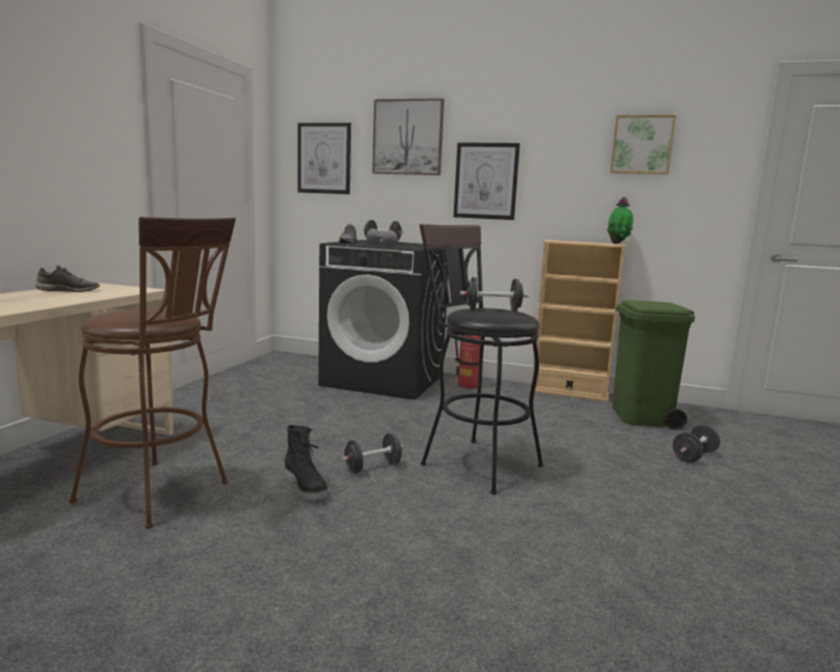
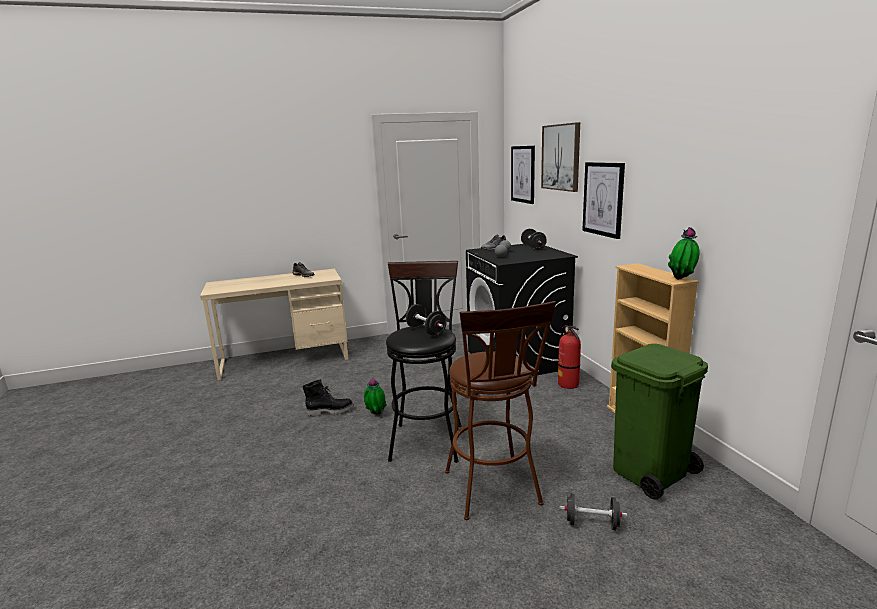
camera: 55 degrees right, 5 degrees up
(162, 494) = (287, 389): brown stool -> brown stool (495, 493)
(306, 488) = (330, 411): black boot -> black boot turned 120 degrees counterclockwise
(372, 467) = (376, 415): black dumbbell -> potted plant
(642, 145) = (719, 166): picture -> none

